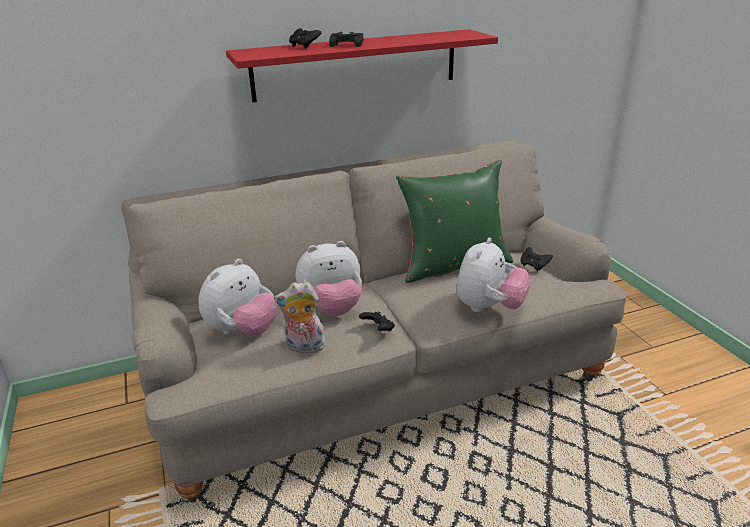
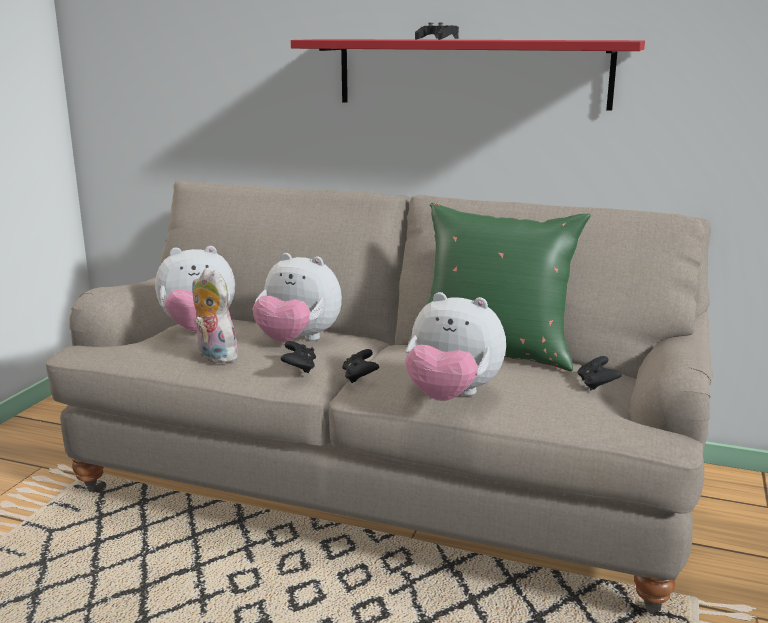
camera: 40 degrees right, 10 degrees down
(304, 46) = (394, 39): black game controller -> black game controller (359, 377)
(489, 307) = (451, 396): plush toy -> plush toy turned 45 degrees clockwise

